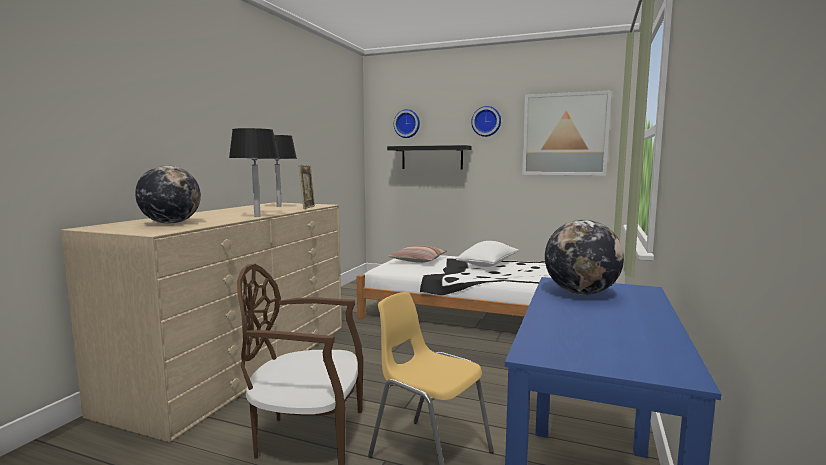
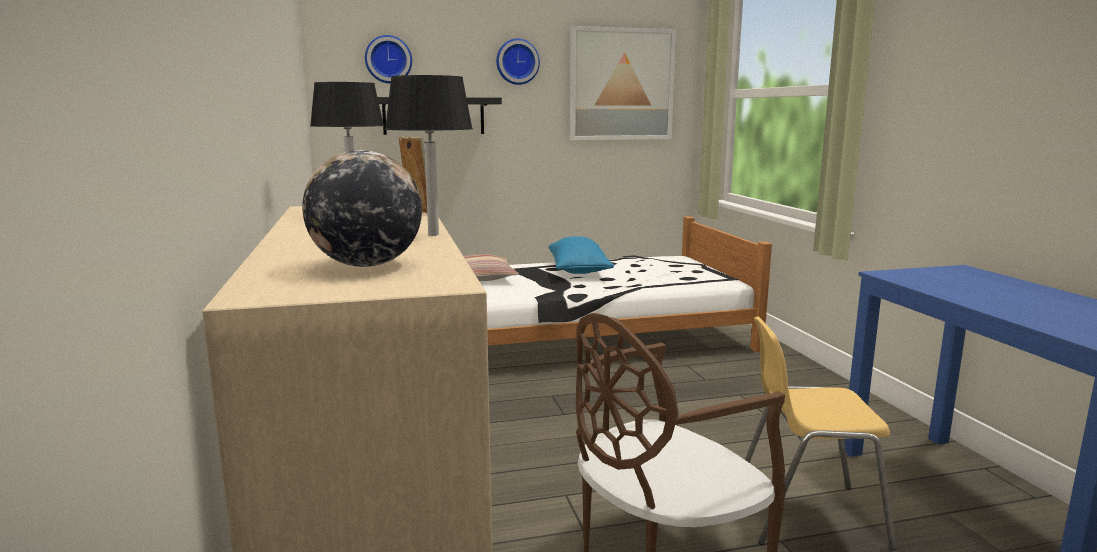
camera: 35 degrees left, 5 degrees up
(488, 265) = (578, 270): white pillow -> blue pillow
(581, 293) = (943, 282): globe -> none

